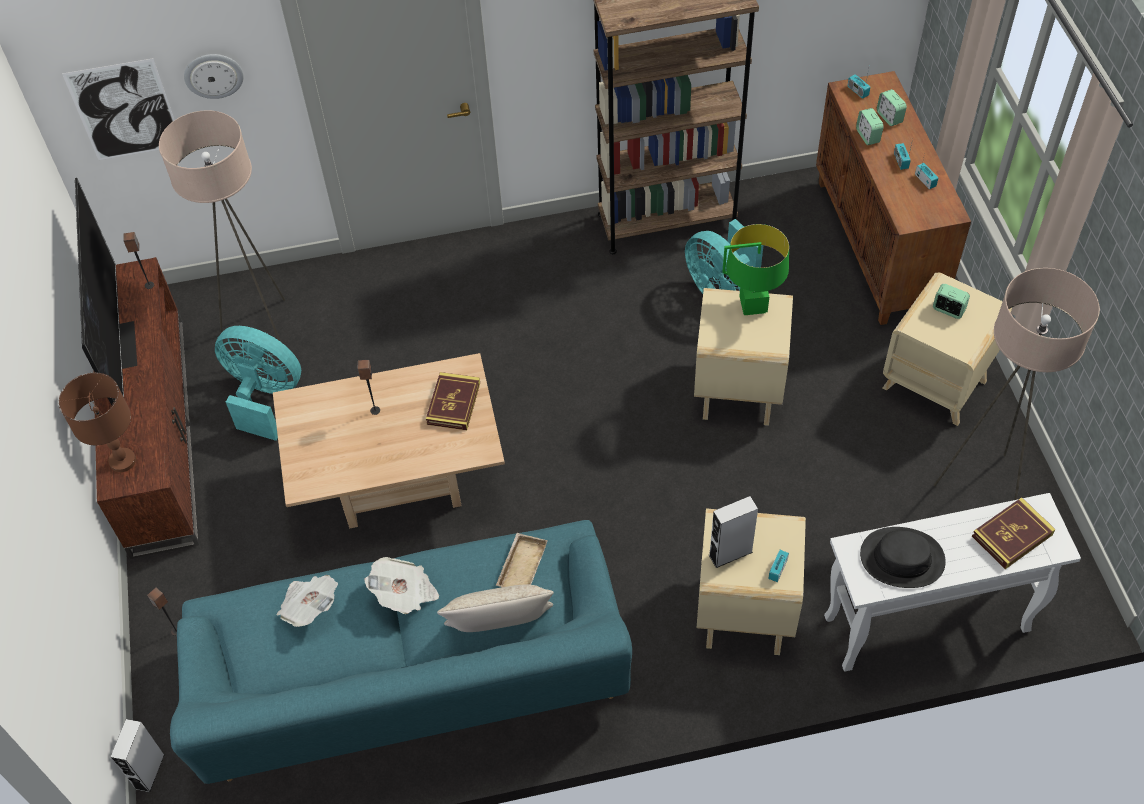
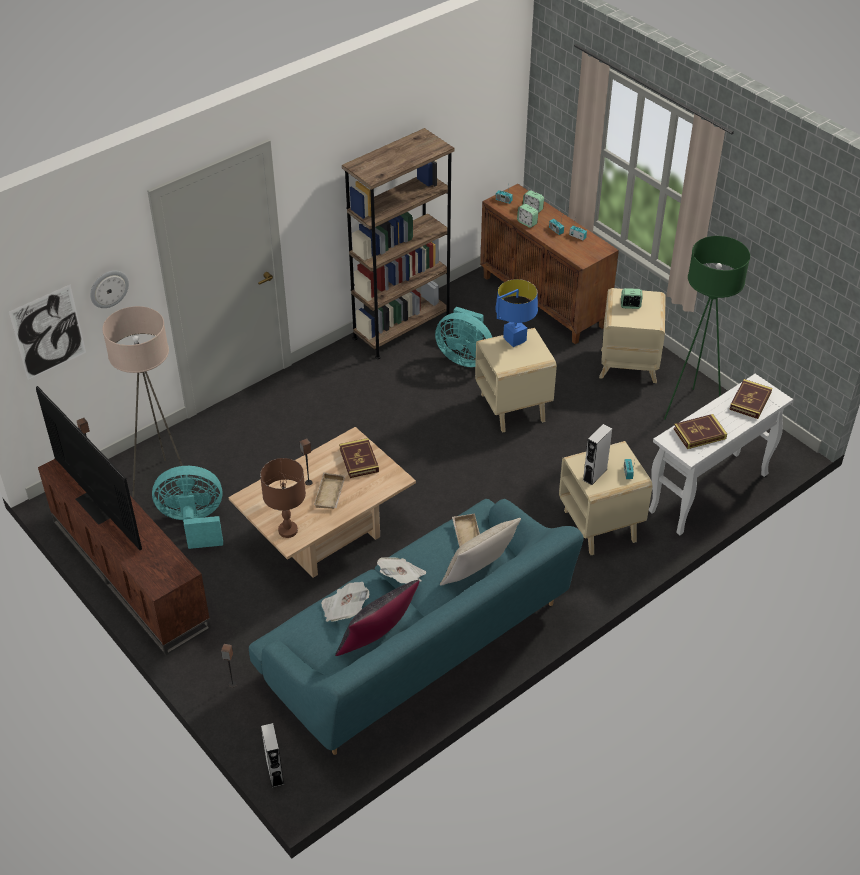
camera: 30 degrees left, 10 degrees down
(123, 461) = (155, 571): brown table lamp -> brown table lamp (288, 530)
(321, 669) = (378, 641): none -> black pillow
(390, 438) = (331, 494): none -> beige tray
(752, 306) = (514, 340): green table lamp -> blue table lamp
(902, 558) = (699, 434): black hat -> book
(983, 487) = (692, 410): beige floor lamp -> green floor lamp

